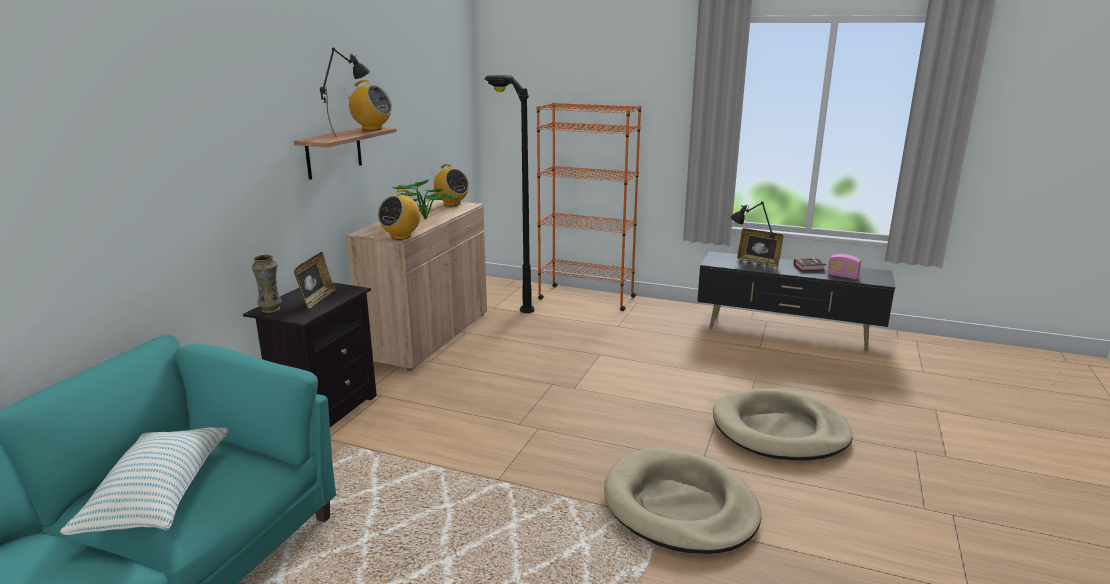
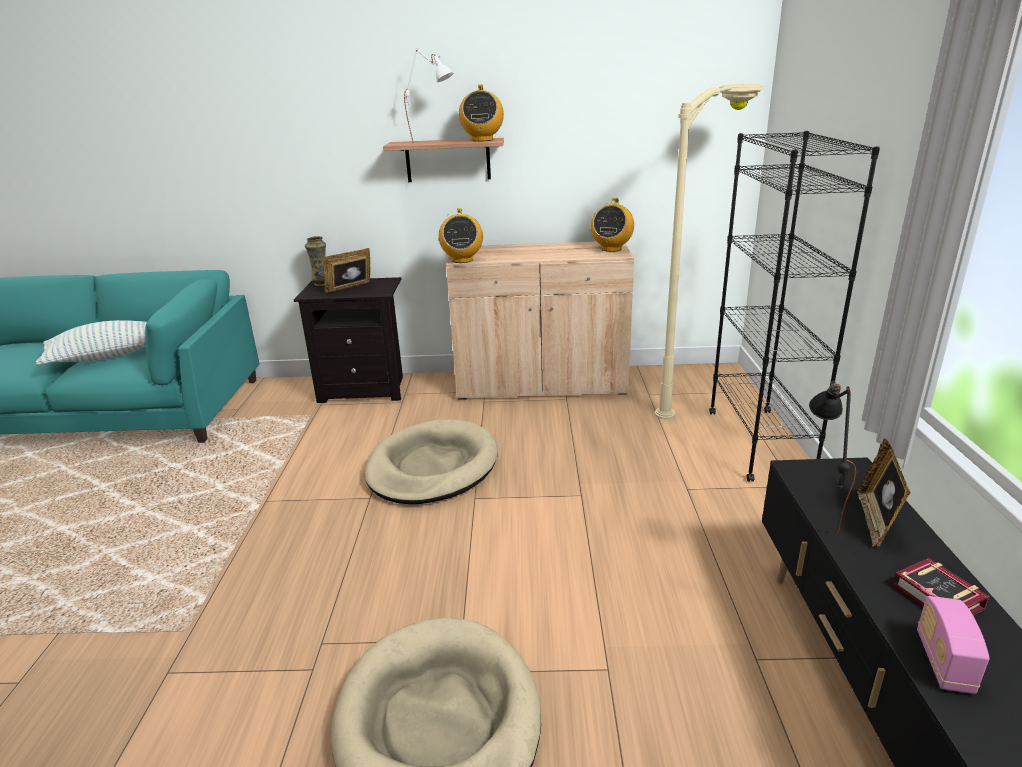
camera: 70 degrees right, 5 degrees up
(316, 299) = (350, 289): picture frame -> picture frame turned 150 degrees clockwise
(350, 135) = (433, 143): black table lamp -> white table lamp
(401, 236) = (462, 260): radio -> radio turned 105 degrees counterclockwise
(426, 218) = (539, 253): potted plant -> none
(511, 295) = (698, 394): black floor lamp -> beige floor lamp
(586, 298) = (759, 443): orange bookcase -> black bookcase
(679, 506) = (217, 639): beige dog bed -> beige dog bed (432, 467)

